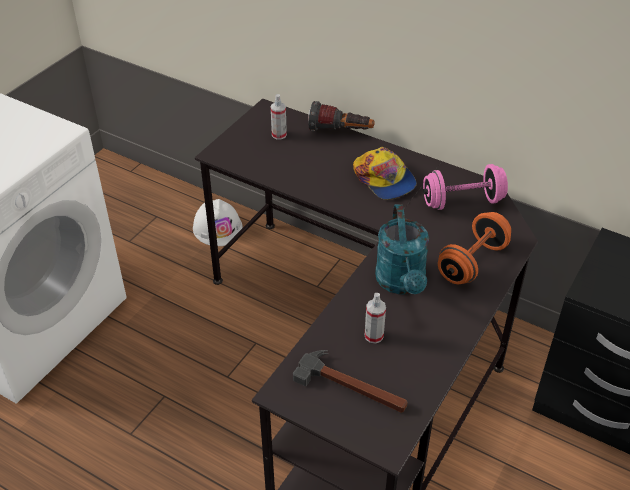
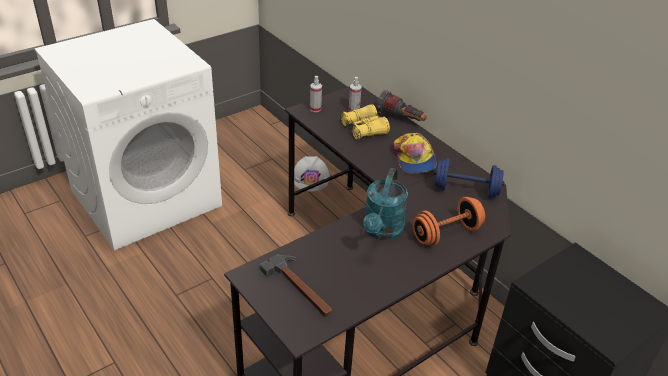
camera: 20 degrees right, 5 degrees down
(306, 157) = (364, 129): none -> yellow binoculars
(374, 336) = (338, 260): spray bottle -> spray bottle (315, 109)
(462, 201) = (466, 190): pink dumbbell -> blue dumbbell

